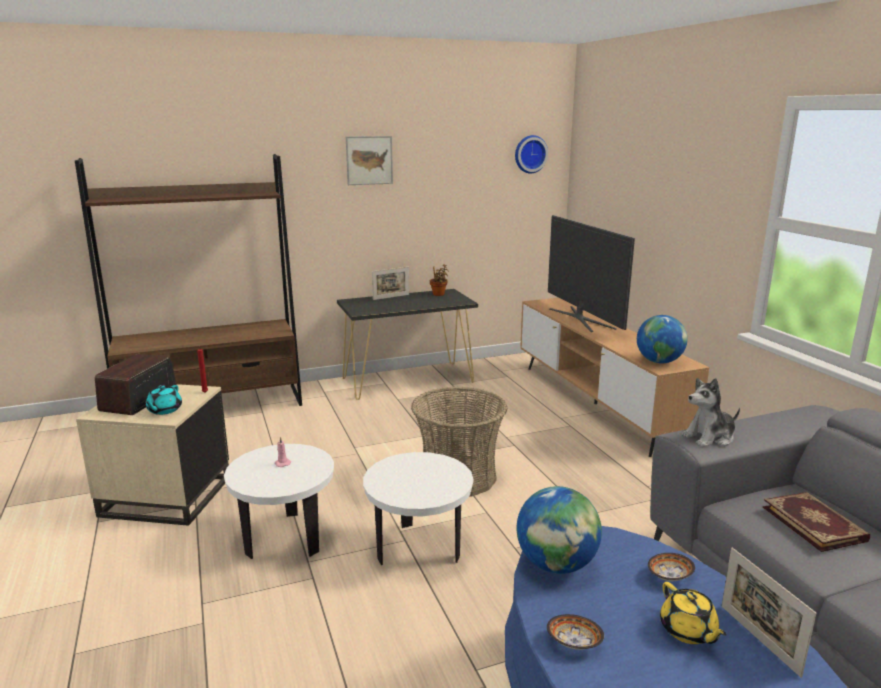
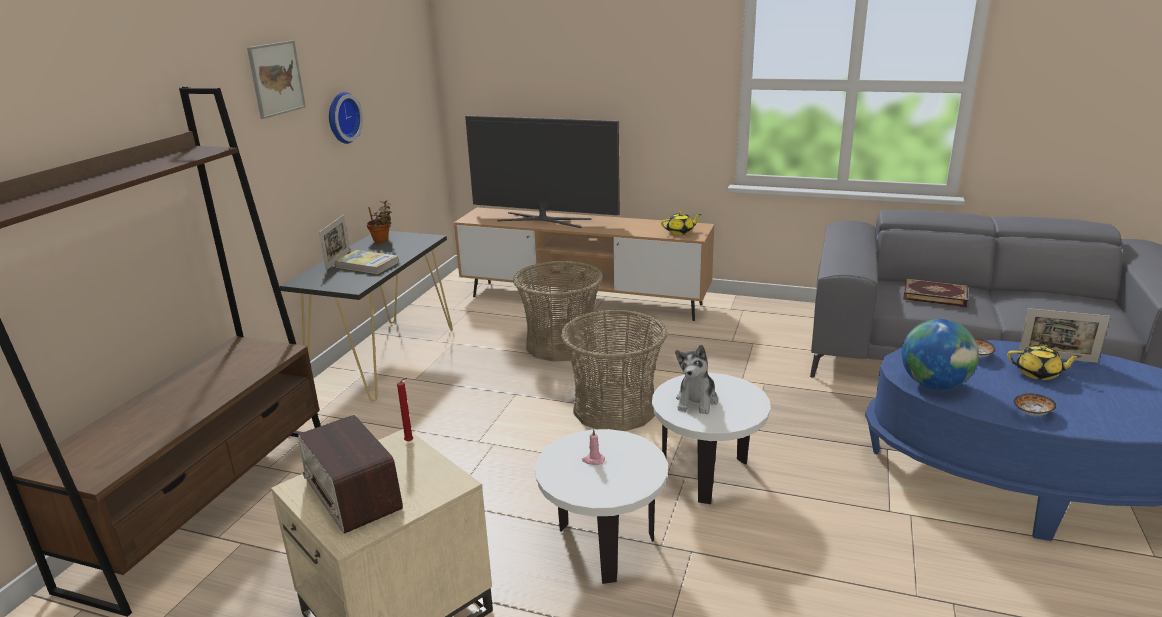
camera: 50 degrees left, 5 degrees up
(164, 410) = (422, 481): turquoise teapot -> none
(396, 304) = (367, 265): none -> book
(515, 422) = (561, 345): none -> basket
(530, 154) = (407, 47): wall clock -> wall clock (341, 117)
(659, 361) = (680, 232): globe -> yellow teapot
(709, 437) = (851, 264): plush toy -> plush toy (697, 401)

